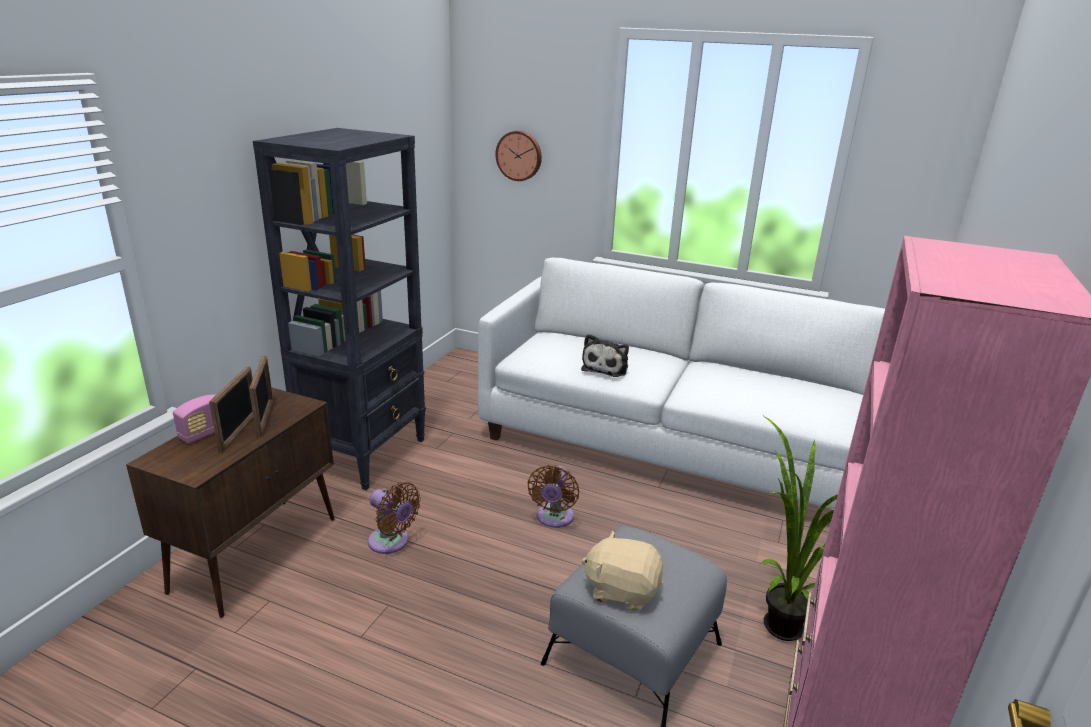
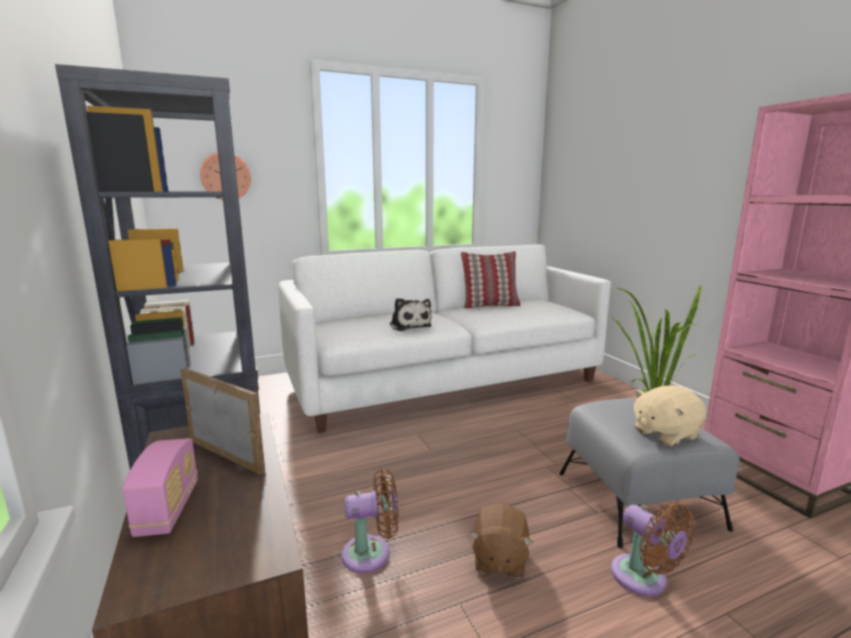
camera: 45 degrees left, 10 degrees down
(239, 432) = (220, 482): picture frame -> none
(450, 603) = (499, 559): none -> brown plush toy
(554, 518) = (456, 456): brown fan -> brown fan (643, 579)
(751, 375) = (489, 305): none -> pillow

